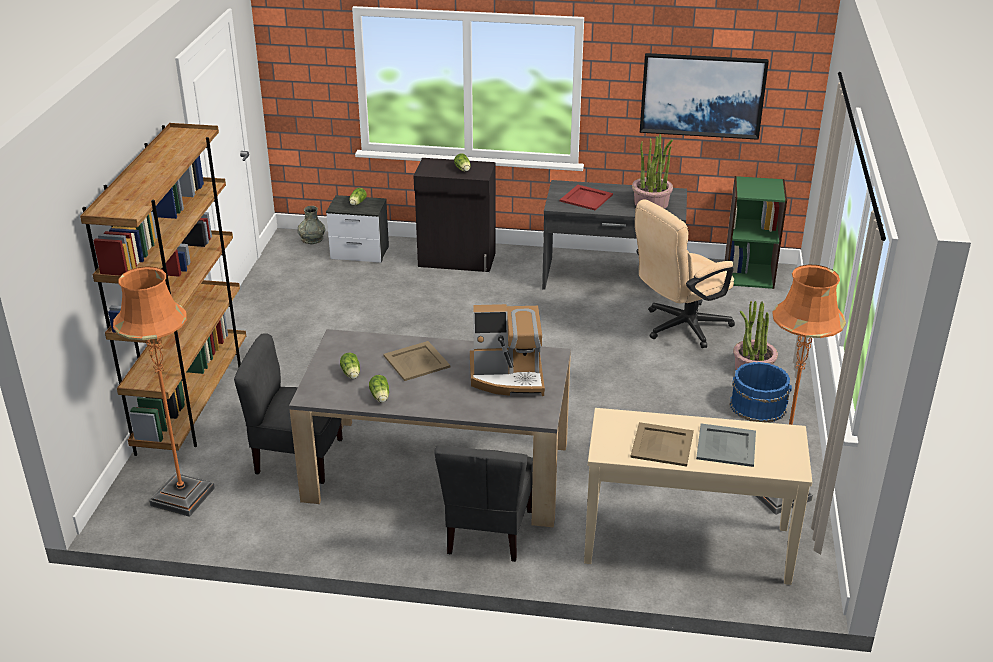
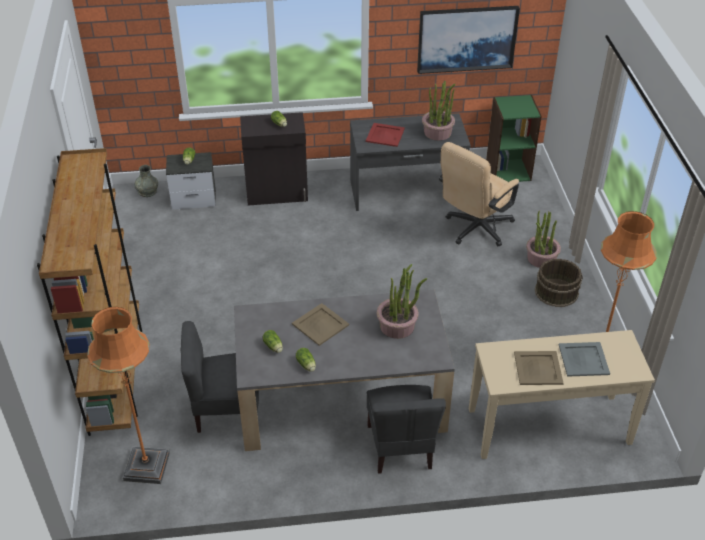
camera: 15 degrees left, 10 degrees up
(507, 377) = (397, 326): coffee machine -> potted plant
(758, 405) = (556, 291): blue bucket -> brown bucket

